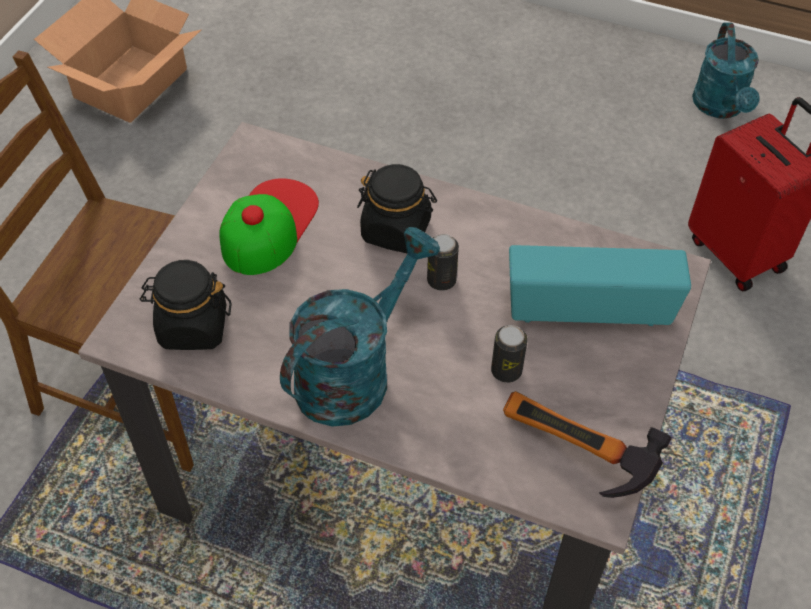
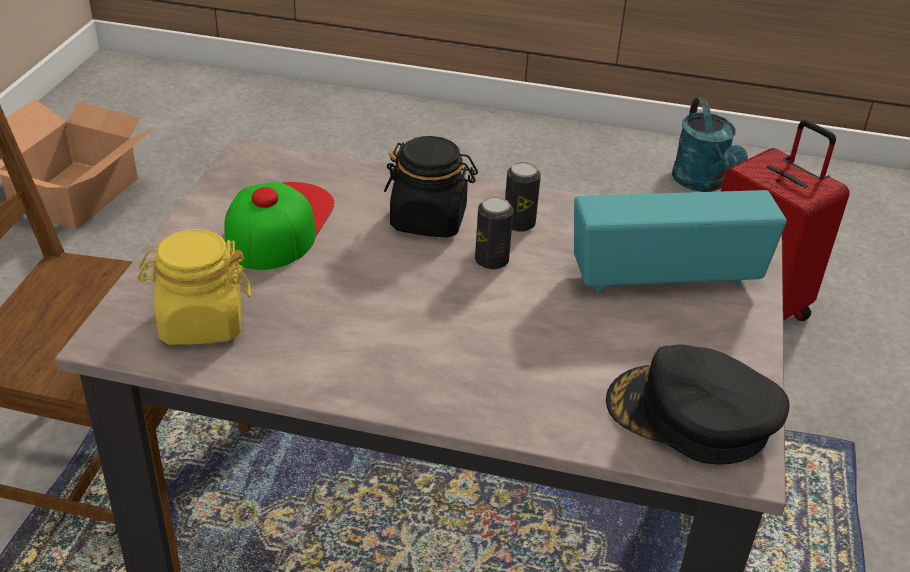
camera: 10 degrees left, 15 degrees down
(192, 327) = (201, 323): black jar -> yellow jar
(354, 371) = (408, 352): turquoise watering can -> none
(506, 371) = (589, 338): can -> can (519, 224)
(571, 457) = (691, 416): hammer -> black cap

